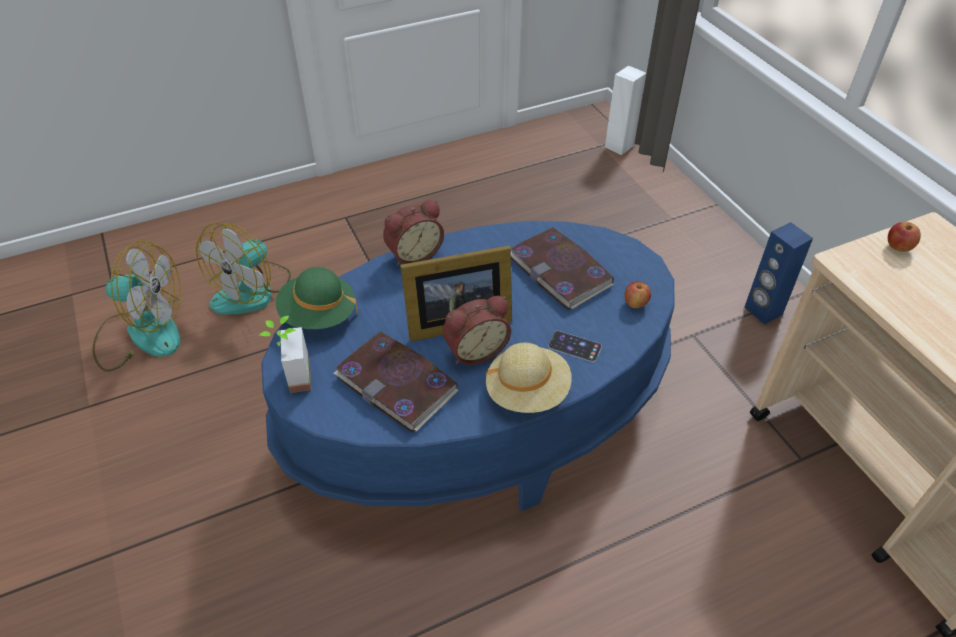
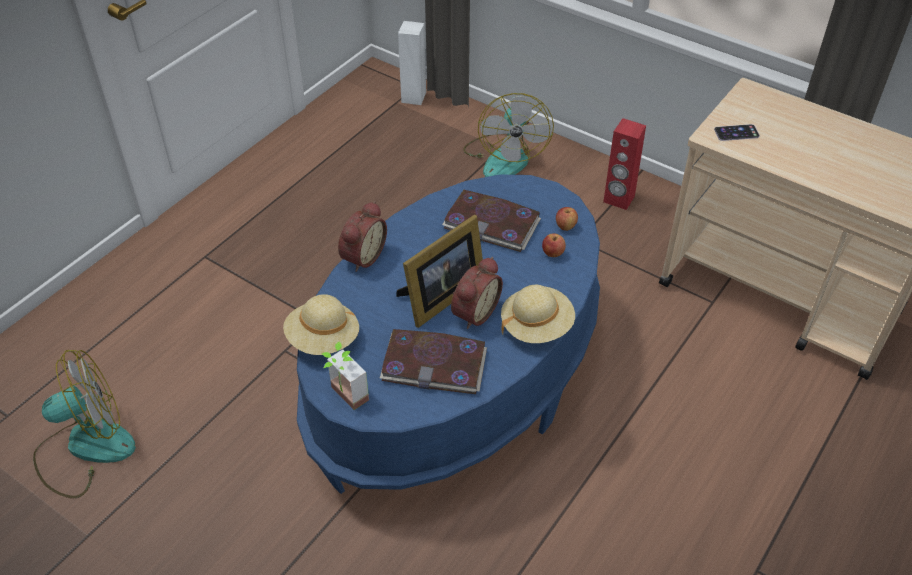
camera: 30 degrees left, 0 degrees up
(252, 291) = (167, 361): fan -> fan (505, 157)
(318, 315) = (323, 339): green hat -> beige hat
(574, 346) = (545, 278): phone -> phone (736, 133)
(762, 311) = (618, 199): blue speaker -> red speaker
(898, 247) = (736, 113): apple -> apple (552, 253)

